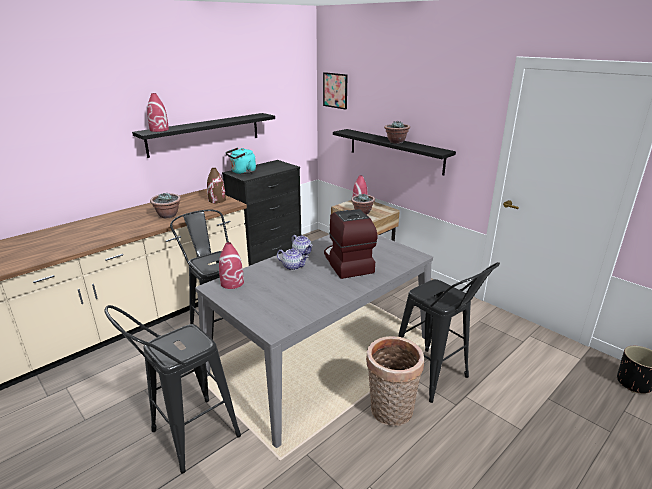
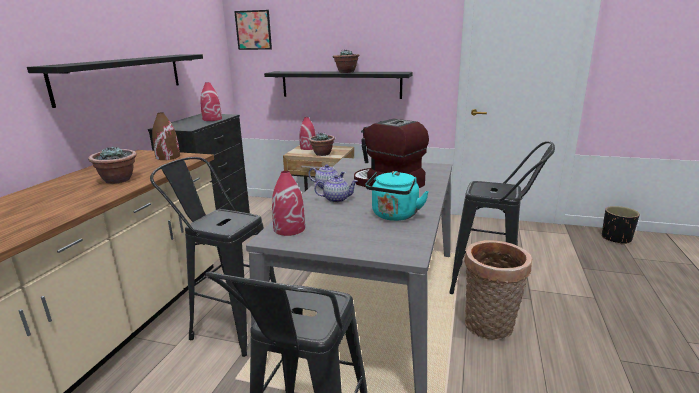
camera: 30 degrees left, 5 degrees down
(159, 130) = (71, 64): red vase -> red vase (212, 119)
(242, 172) = (176, 125): turquoise kettle -> turquoise kettle (394, 216)

